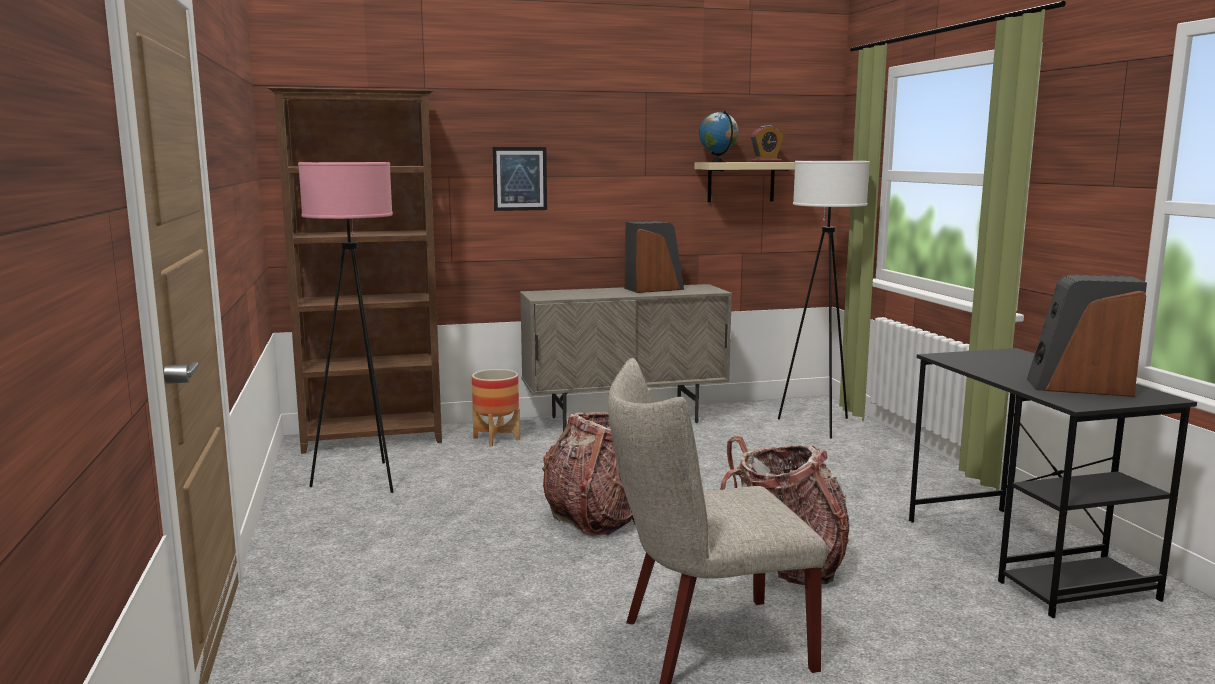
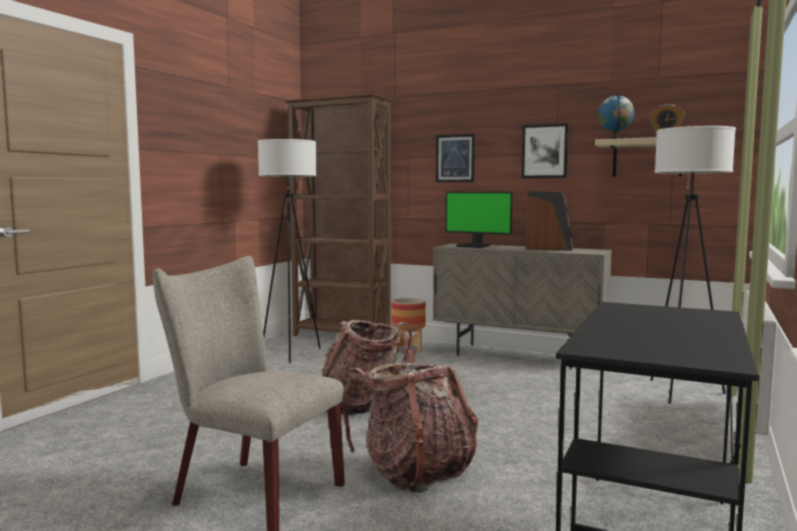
camera: 40 degrees right, 5 degrees down
(363, 479) = (291, 354): pink floor lamp -> white floor lamp
(566, 293) = (474, 246): none -> monitor
(633, 172) = (545, 151): none -> picture
(1079, 387) = (656, 341): speaker -> none

